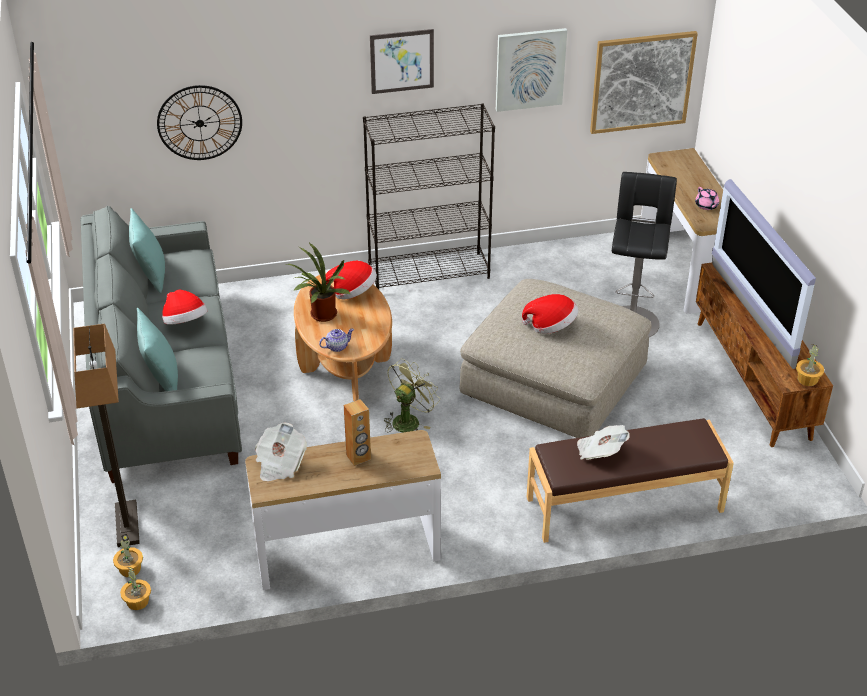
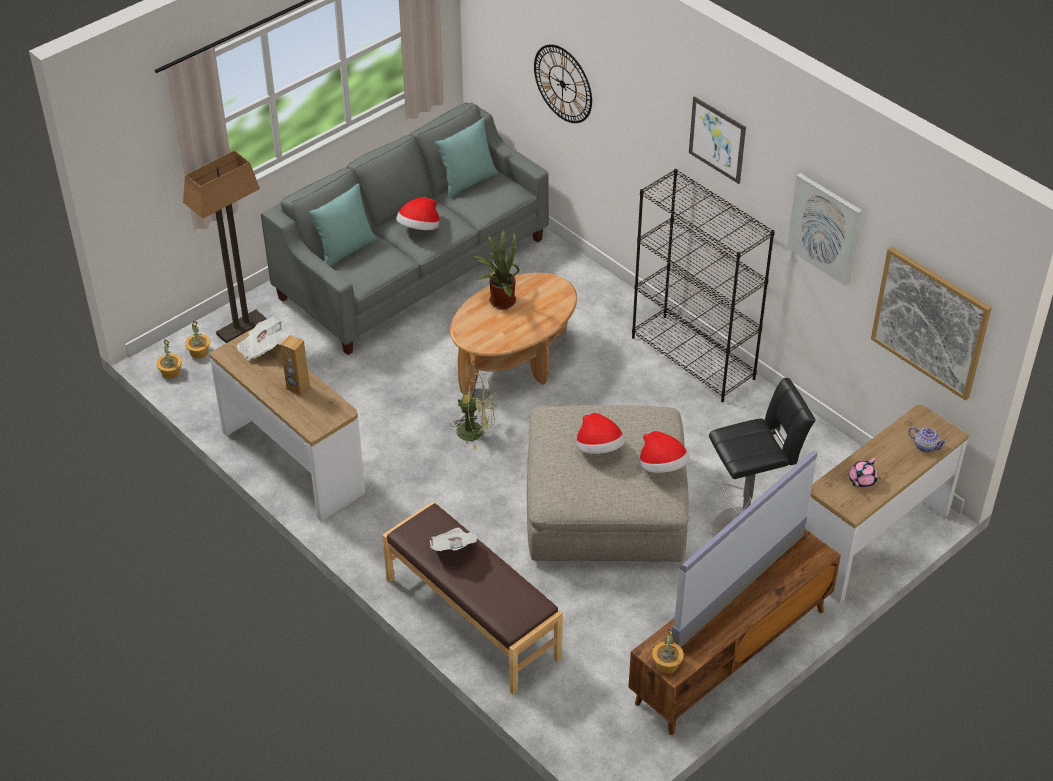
camera: 60 degrees right, 5 degrees up
(336, 347) = (465, 328): teapot -> teapot (925, 446)
(352, 292) = (547, 305): hat -> hat (662, 467)

